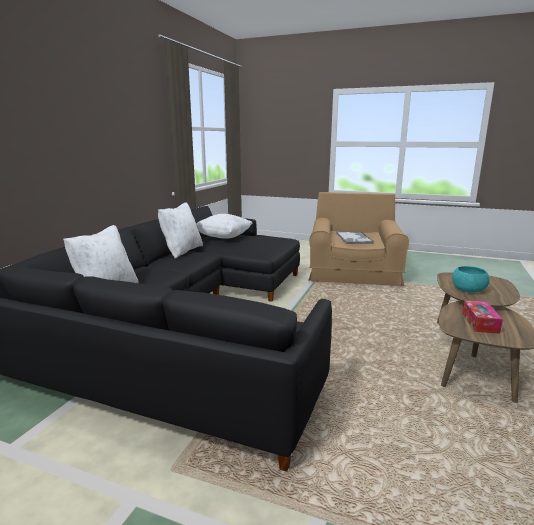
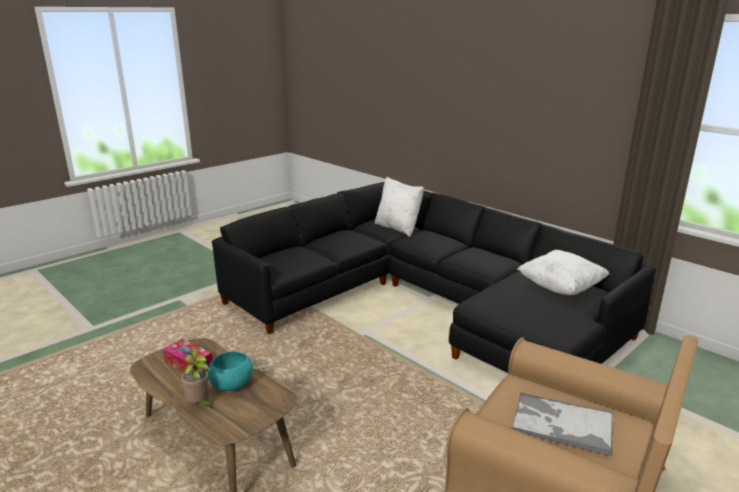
camera: 115 degrees right, 5 degrees up
(182, 251) = (506, 260): white pillow -> none
(501, 292) = (199, 405): none -> potted plant

